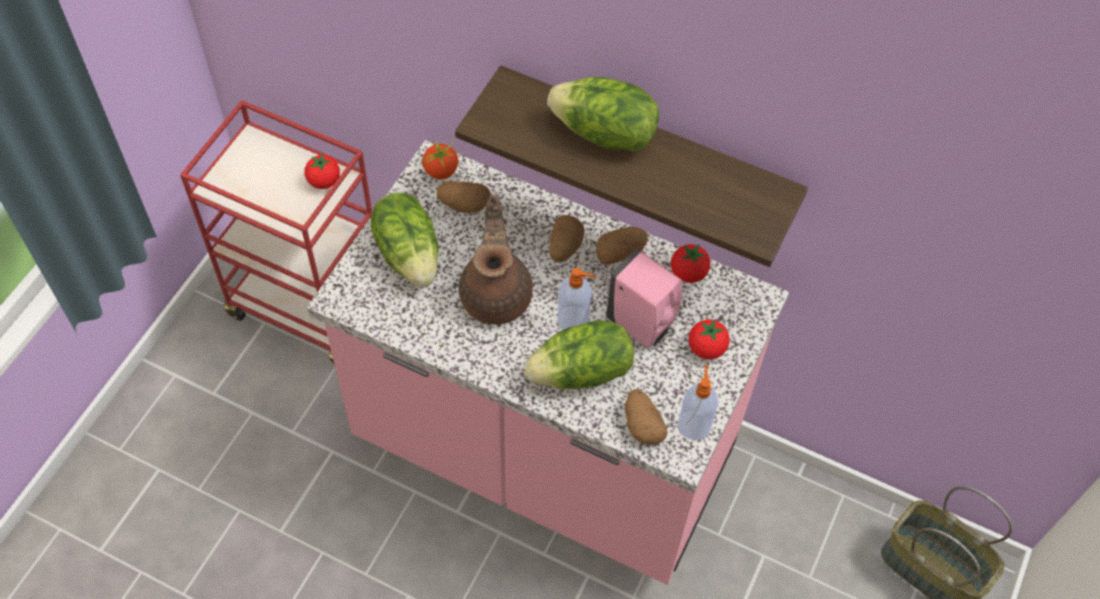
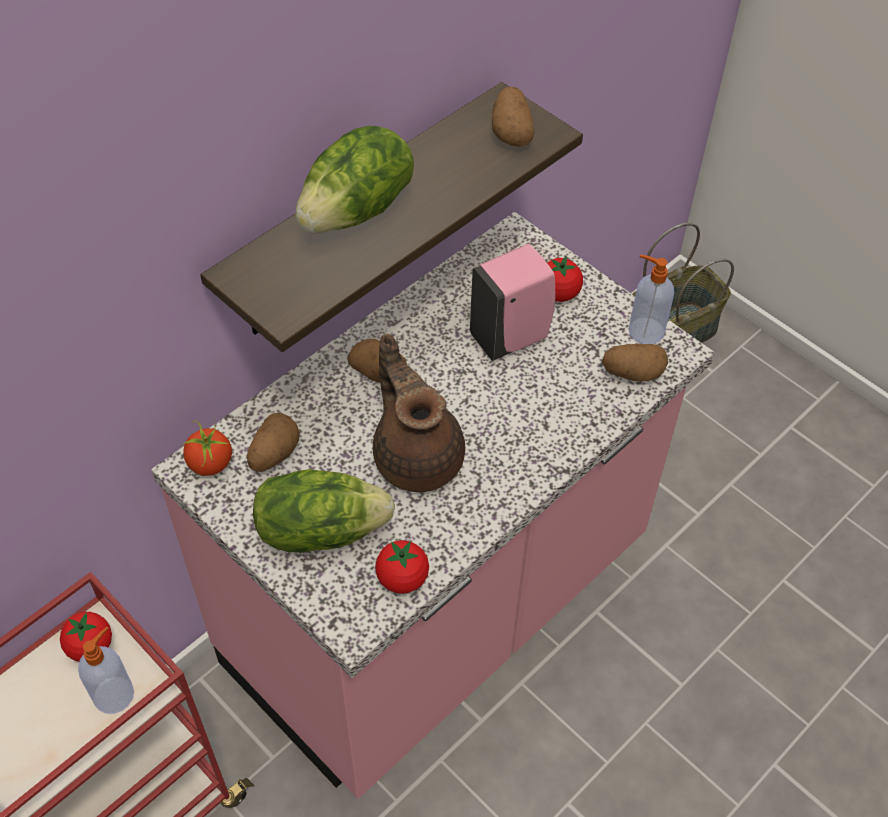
camera: 70 degrees left, 5 degrees down
(497, 294) = (417, 455): brown teapot -> brown teapot turned 45 degrees clockwise
(574, 320) = (481, 393): soap dispenser -> soap dispenser (115, 694)
(582, 373) = (552, 406): lettuce -> none
(620, 253) = (410, 327): potato -> potato (511, 132)
(688, 273) = (460, 279): tomato -> tomato (402, 578)

